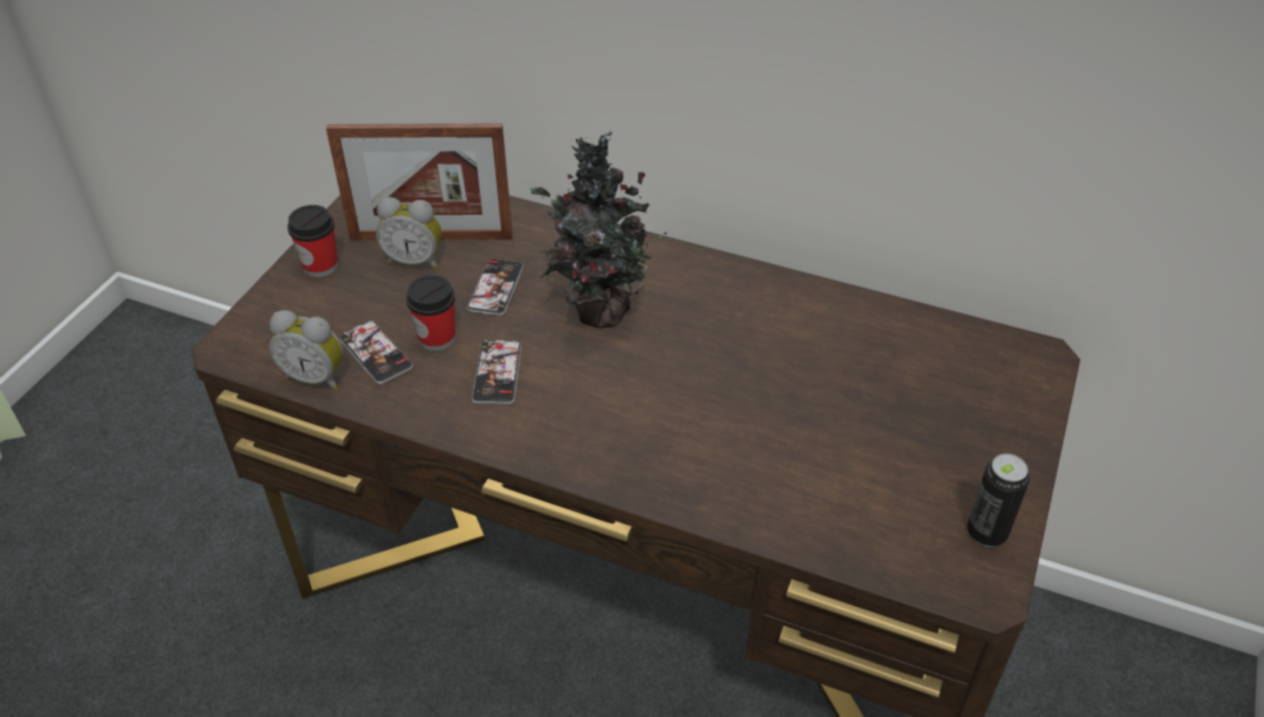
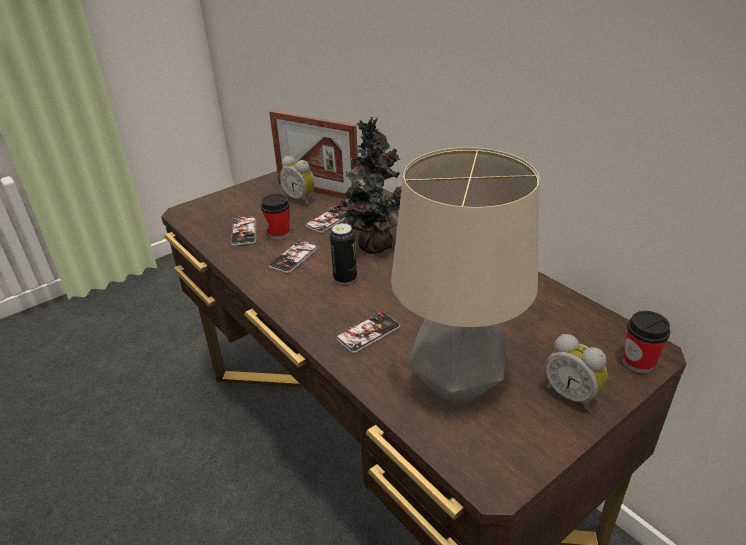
camera: 30 degrees right, 10 degrees down
(316, 377) = (207, 234): alarm clock -> alarm clock (571, 395)
(320, 266) = (255, 190): cup -> cup (638, 363)
(702, 457) = (368, 333): none -> phone
(861, 487) = (455, 384): none -> table lamp
(986, 533) = (525, 445): can -> can (345, 278)

